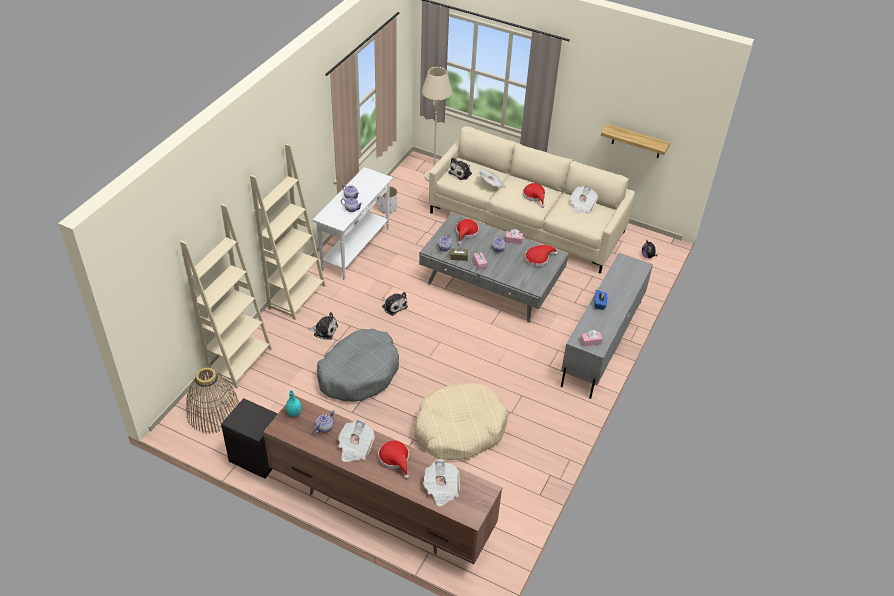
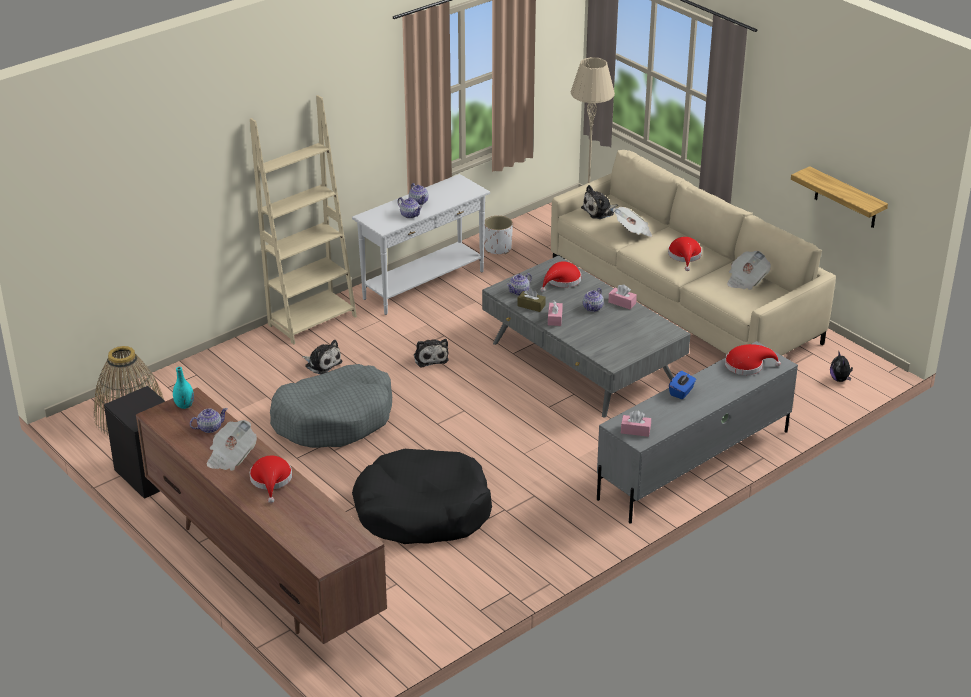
camera: 25 degrees right, 10 degrees down
(240, 362) = (196, 373): beige bookcase -> none
(441, 489) = (305, 525): newspaper -> none
(459, 429) = (422, 511): beige dog bed -> black dog bed
(538, 258) = (642, 330): red hat -> red hat (747, 365)

